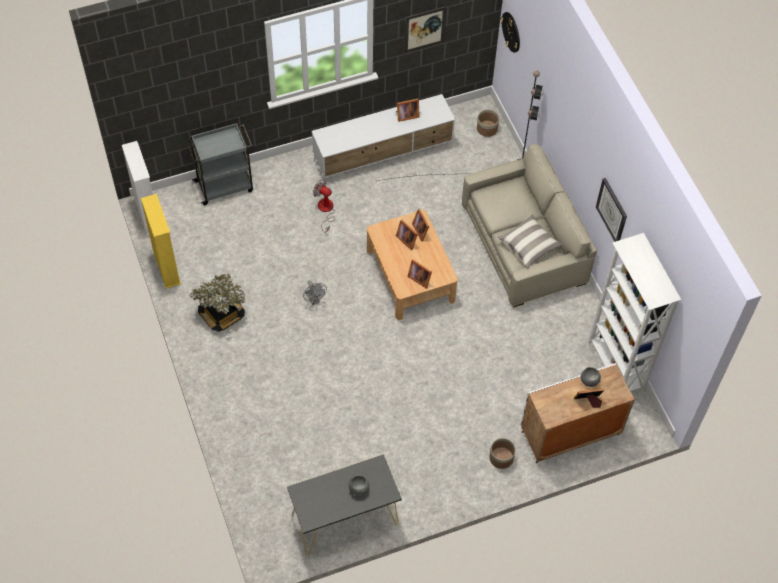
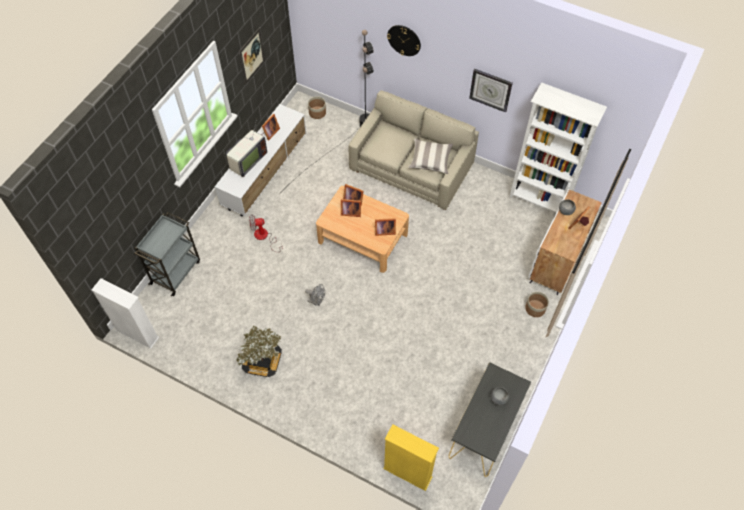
camera: 40 degrees left, 0 degrees up
(167, 267) = (189, 360): yellow bookcase -> yellow bookcase (407, 473)
(360, 128) = (247, 161): none -> television
(511, 32) = (309, 23): wall clock -> wall clock (404, 40)

